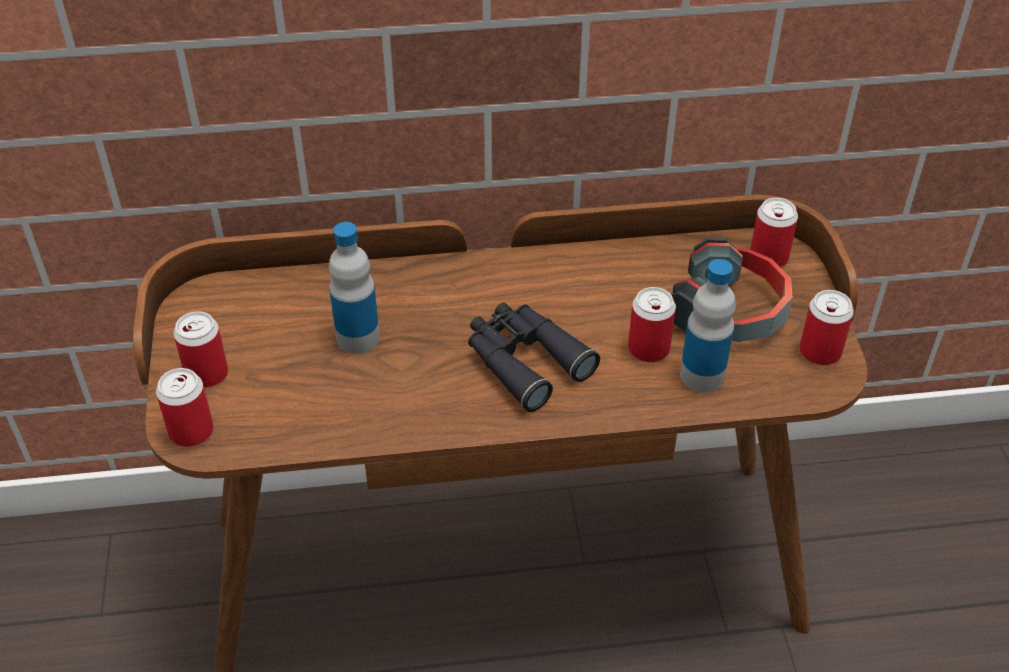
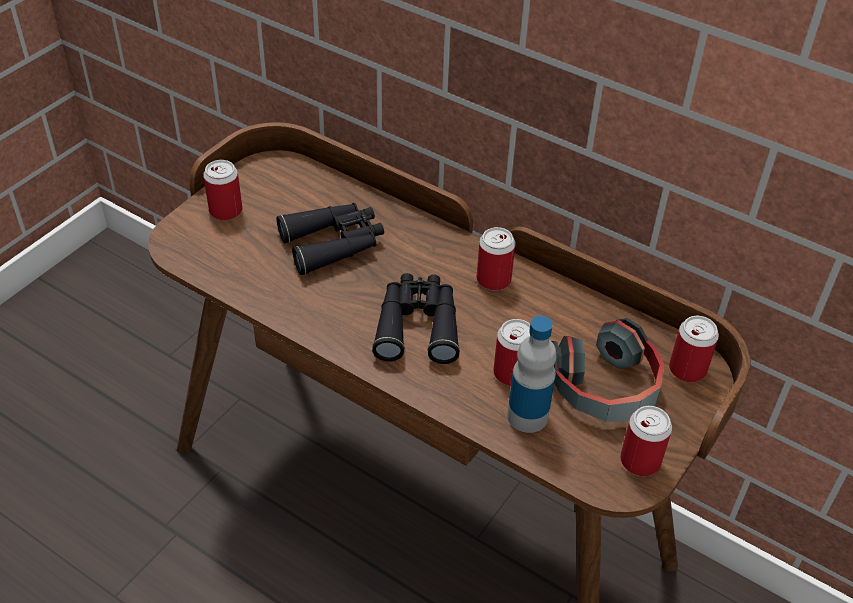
camera: 40 degrees right, 0 degrees up
(191, 431) = (179, 239): can -> can (493, 279)
(358, 338) = (334, 244): bottle -> black binoculars

